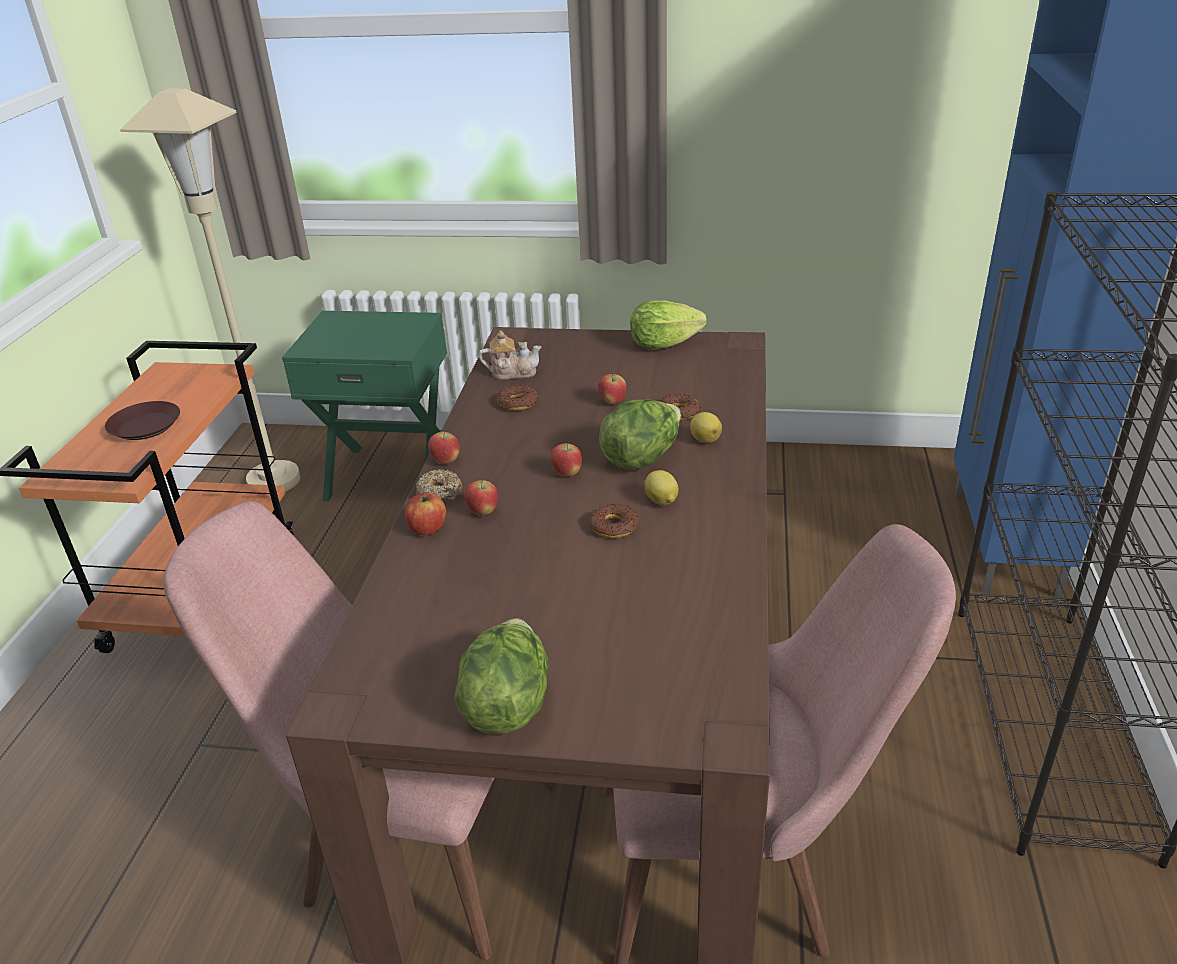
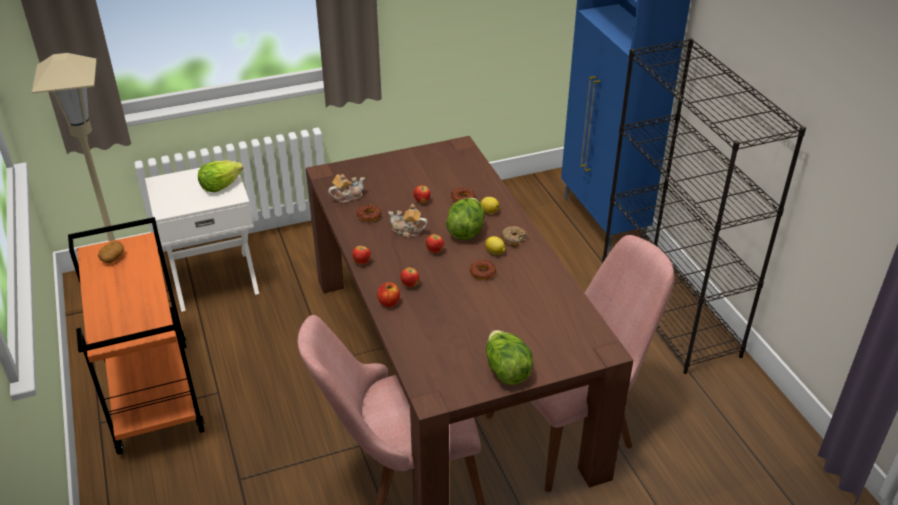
camera: 30 degrees left, 5 degrees up
(144, 426) = (128, 294): brown plate -> none
(176, 381) = (112, 257): none -> potato
(391, 474) = (214, 279): green nightstand -> white nightstand
(440, 494) = (377, 282): donut -> donut (513, 239)
(553, 436) = (407, 231): none -> teapot
(663, 344) = (419, 156): lettuce -> lettuce (220, 186)

